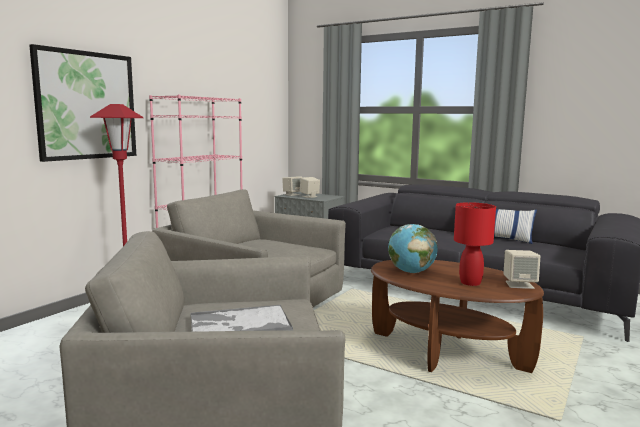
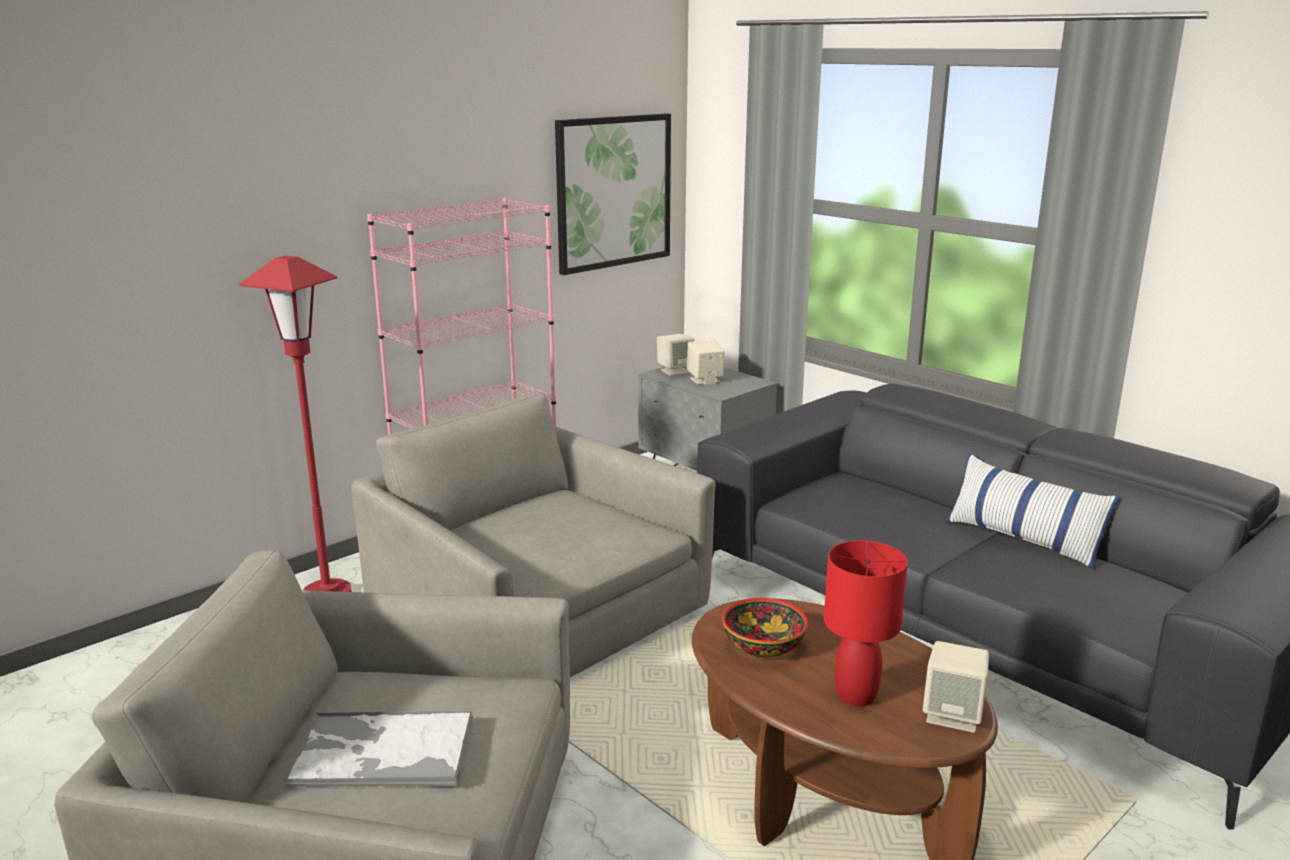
camera: 15 degrees right, 10 degrees up
(86, 105) = (245, 251): picture -> picture (613, 192)
(411, 272) = (762, 645): globe -> bowl

